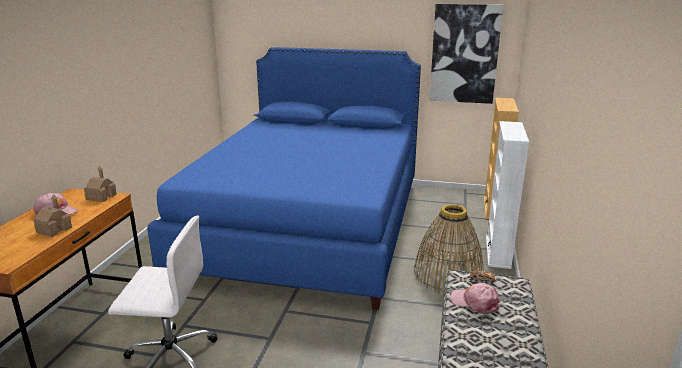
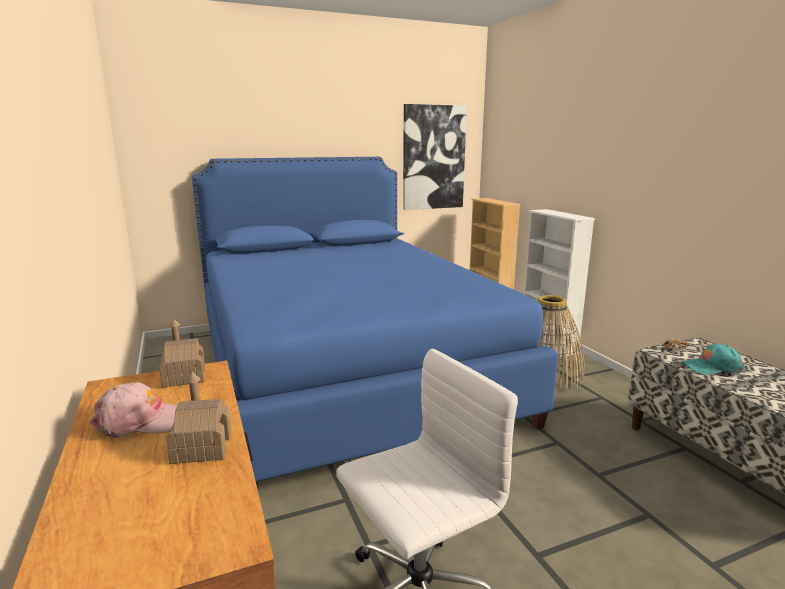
camera: 35 degrees left, 5 degrees down
(475, 302) = (712, 367): pink cap -> turquoise cap

